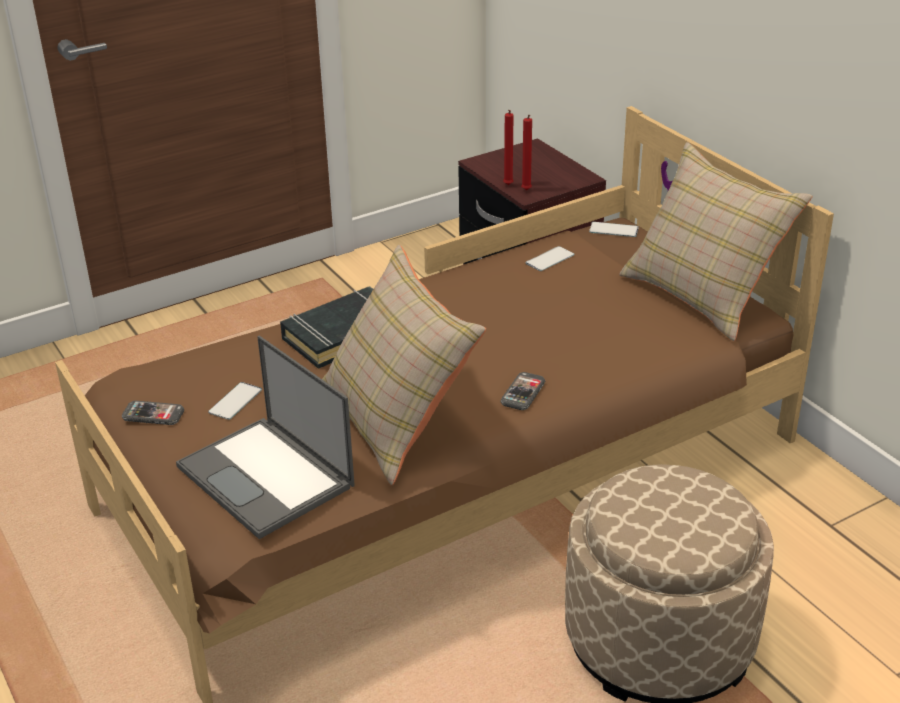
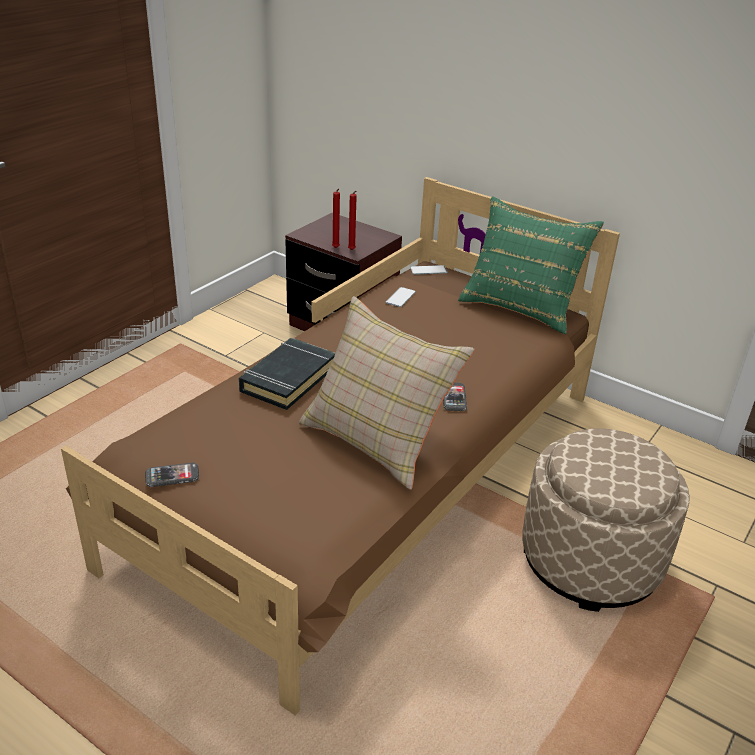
camera: 25 degrees left, 0 degrees up
(235, 401) = (236, 450): phone -> none
(267, 477) = (307, 506): laptop -> none
(703, 294) = (521, 305): beige pillow -> green pillow

